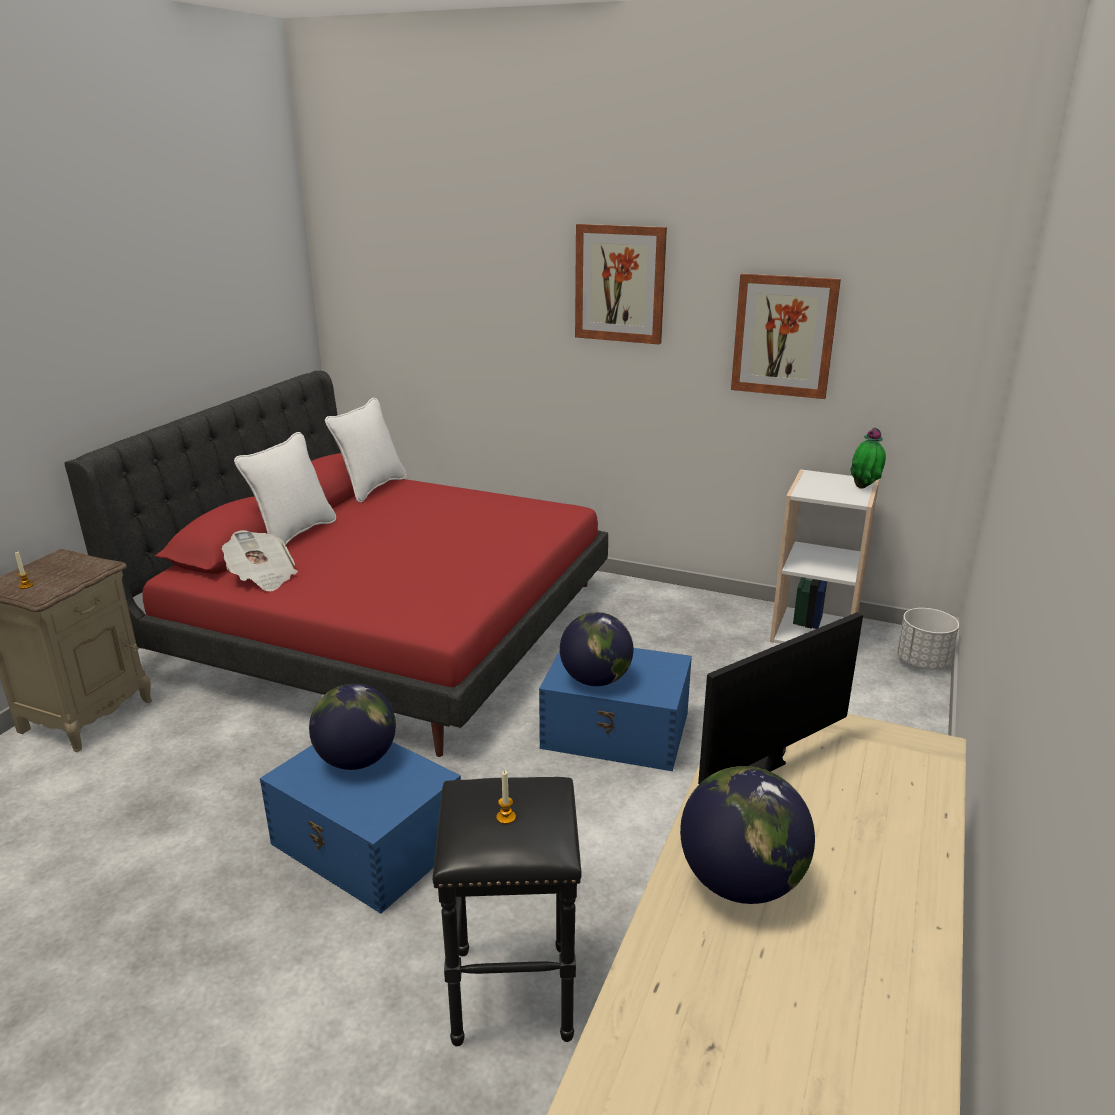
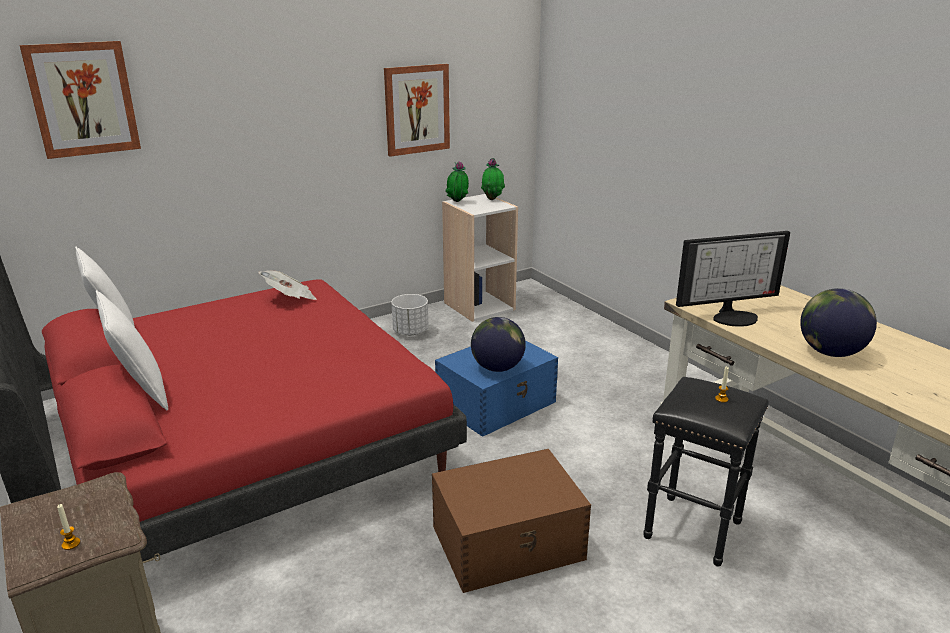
camera: 55 degrees left, 0 degrees up
(262, 577) = (207, 428): newspaper -> newspaper (290, 298)
(356, 760) = (487, 484): globe -> none
(368, 844) = (509, 543): blue storage box -> brown storage box
(620, 284) = (292, 89): picture -> picture (83, 99)
(757, 757) = (733, 316): monitor -> monitor turned 105 degrees counterclockwise
(812, 476) = (457, 202): none -> potted plant
(922, 662) = (544, 296): white planter -> white planter (410, 332)

